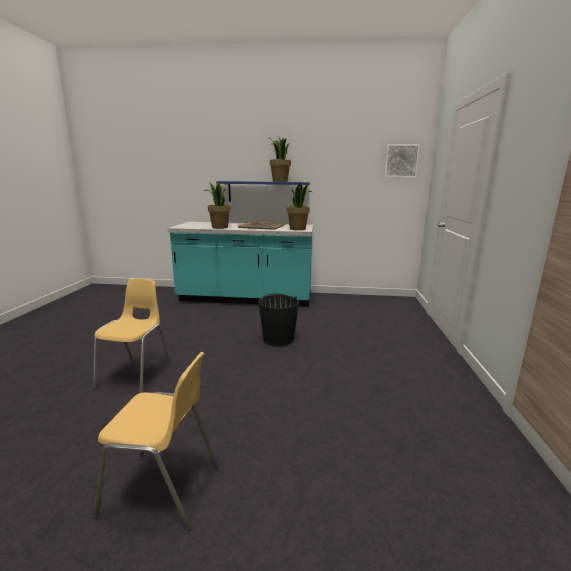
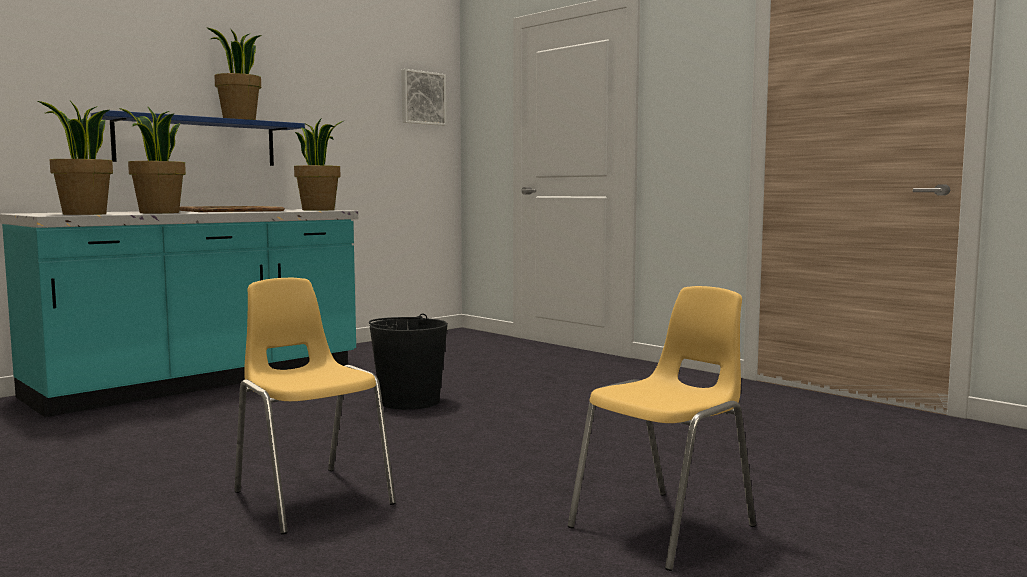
camera: 50 degrees left, 10 degrees down
(190, 226) = (84, 214): none -> potted plant

